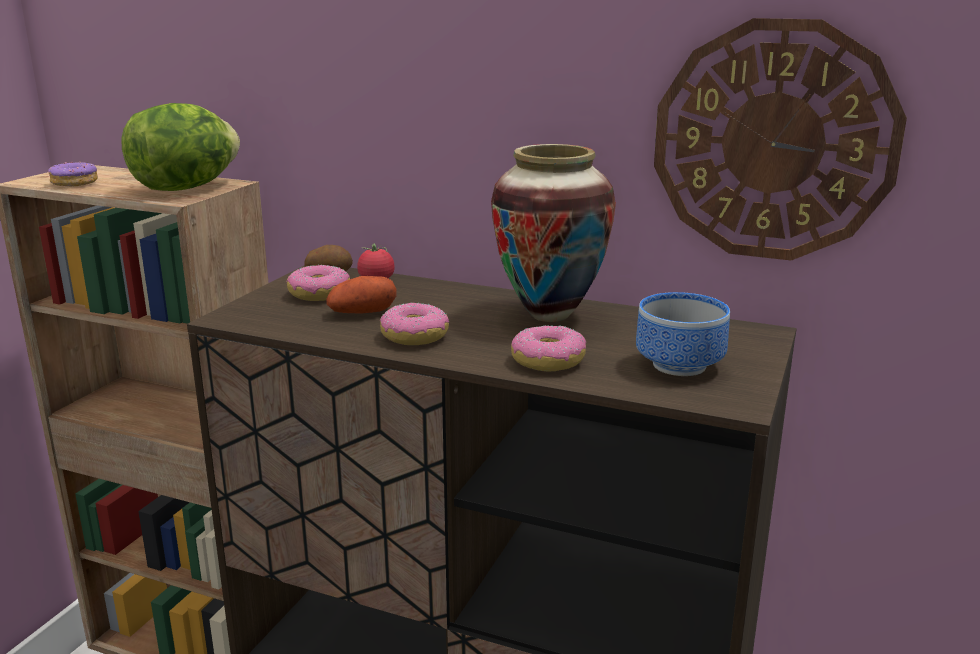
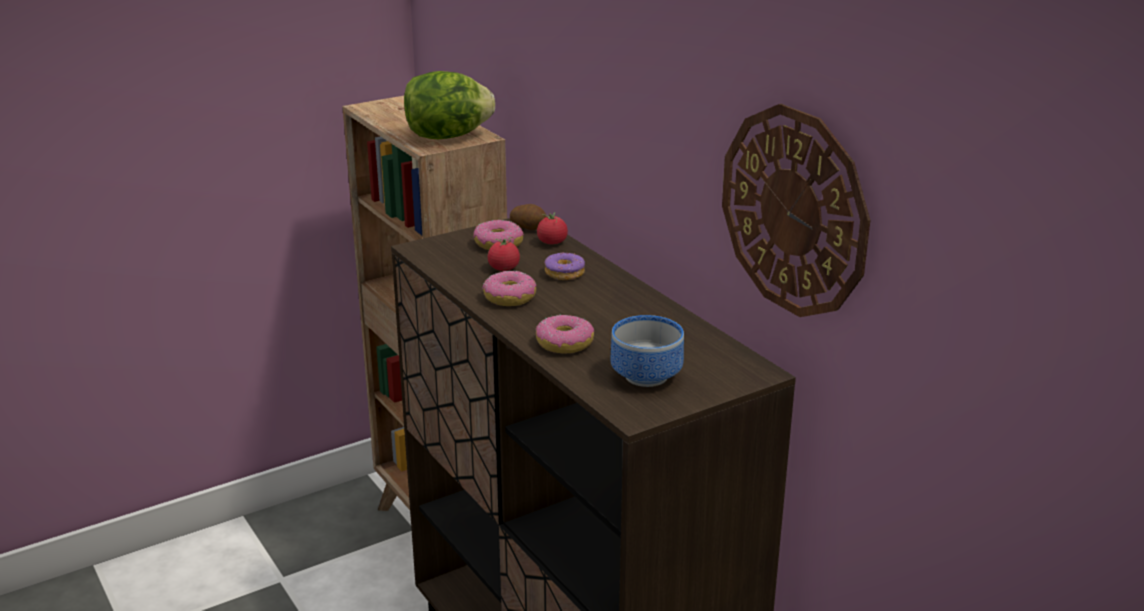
camera: 35 degrees right, 5 degrees up
(75, 183) = (389, 114): donut -> donut (565, 273)
(362, 313) = (504, 268): potato -> tomato
(549, 315) = (625, 309): vase -> none

